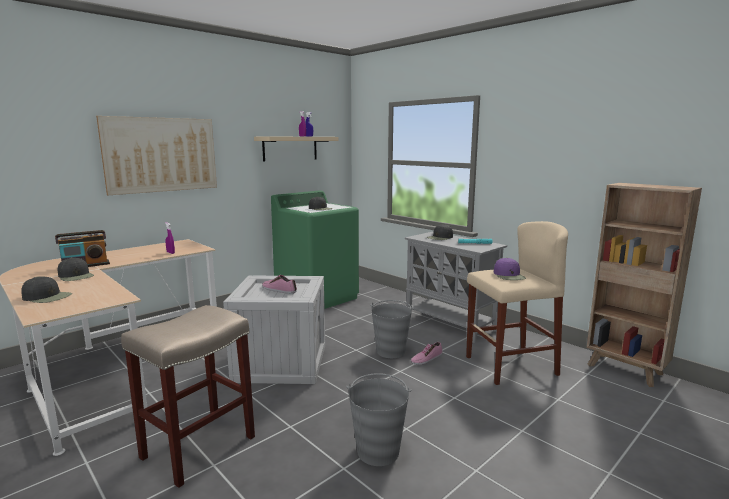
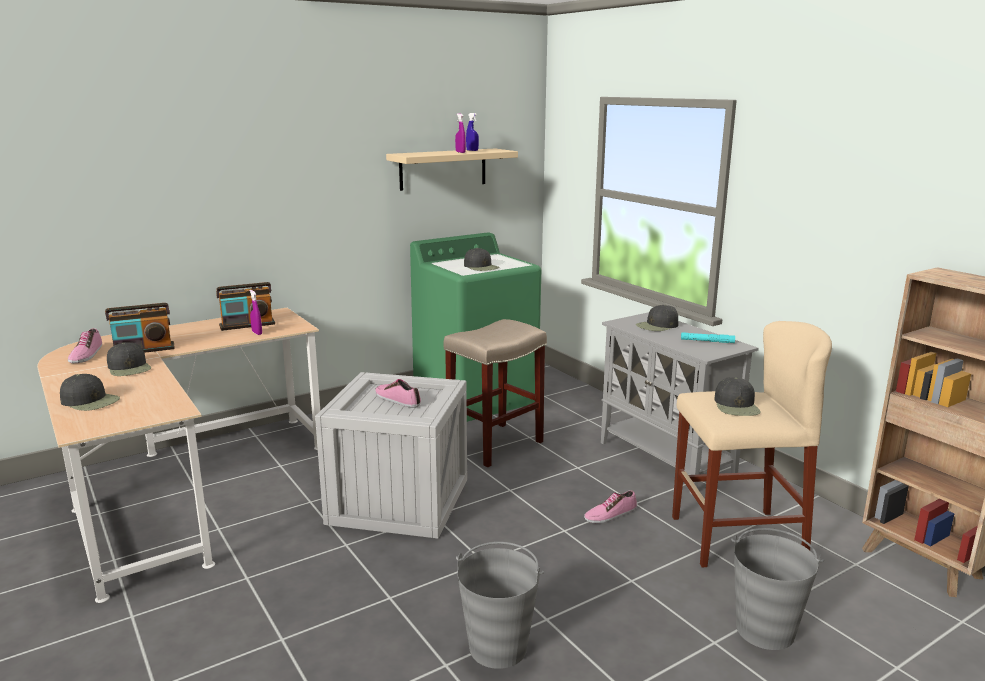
camera: 10 degrees right, 5 degrees up
(39, 270) = (86, 354): none -> shoe
(161, 155) = (249, 187): picture -> none
(162, 249) = (247, 325): none -> radio
(198, 448) = (266, 614): beige stool -> beige stool (494, 445)
(391, 351) = (561, 497): grey bucket -> grey bucket (765, 630)
(509, 275) = (736, 406): purple cap -> black cap

